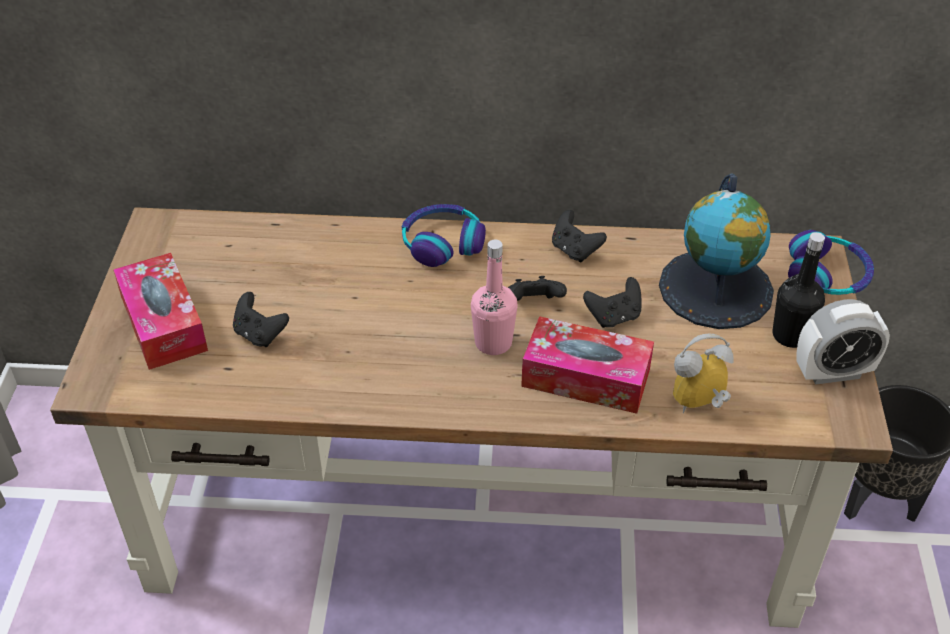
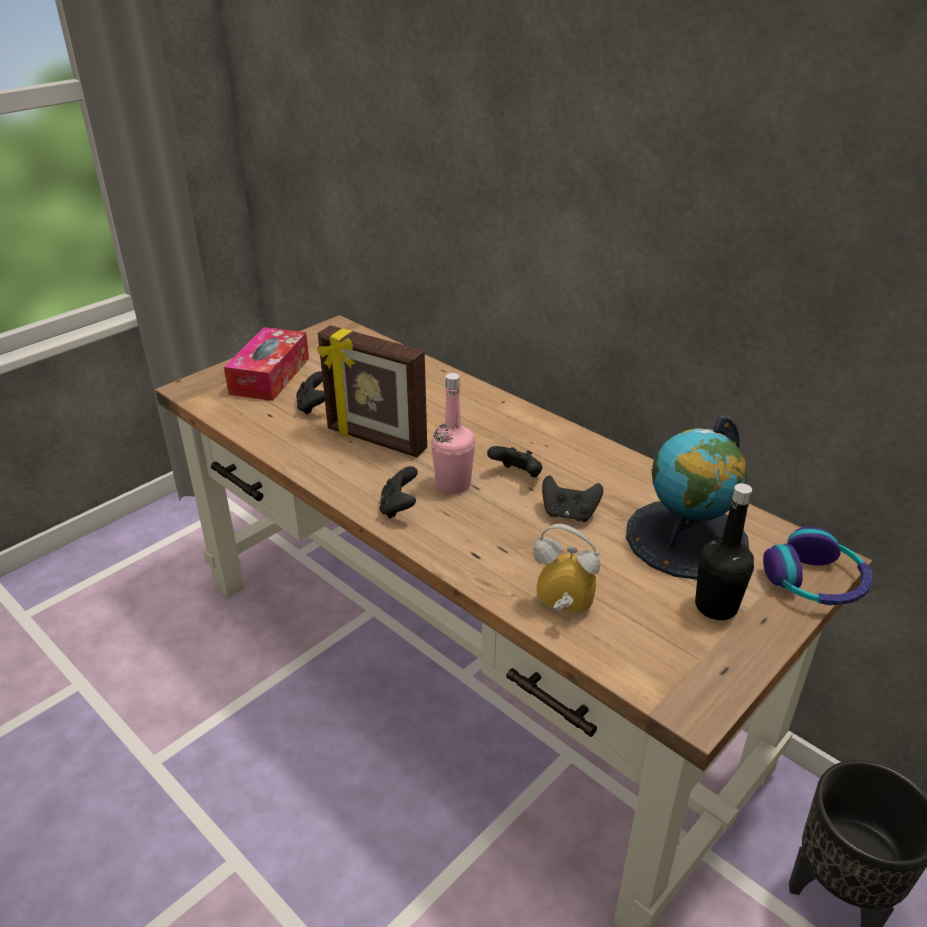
camera: 40 degrees right, 10 degrees down
(370, 337) = (375, 440): none -> picture frame
(442, 243) = (500, 410): headphones -> none
(574, 250) = (595, 458): black game controller -> black game controller (399, 507)
(586, 377) = (491, 540): tissue box -> none
(833, 372) = (723, 656): alarm clock -> none

